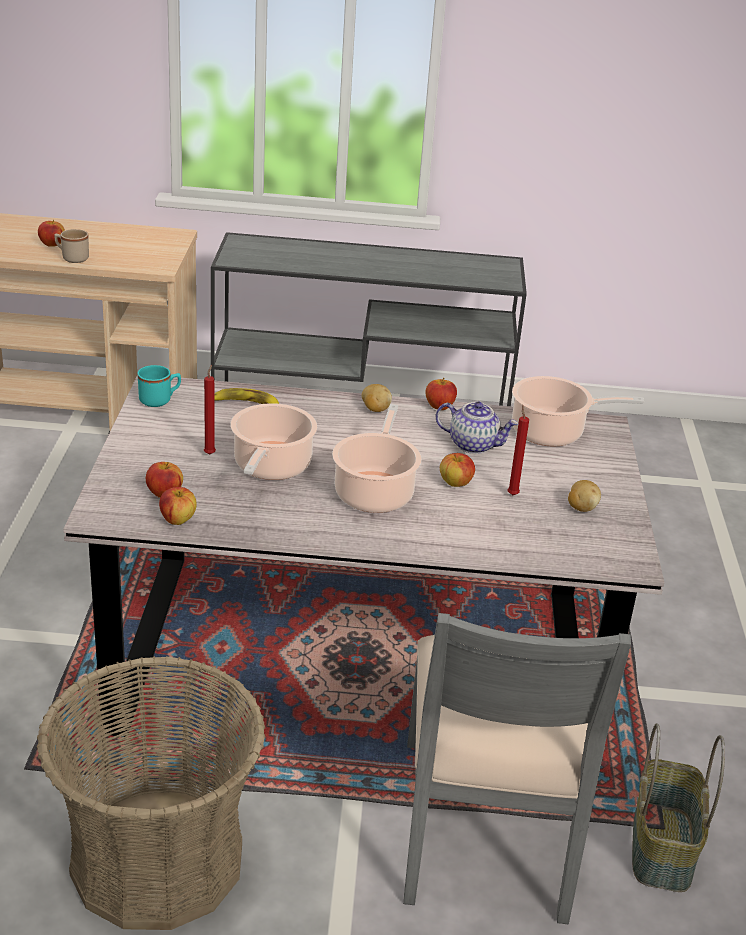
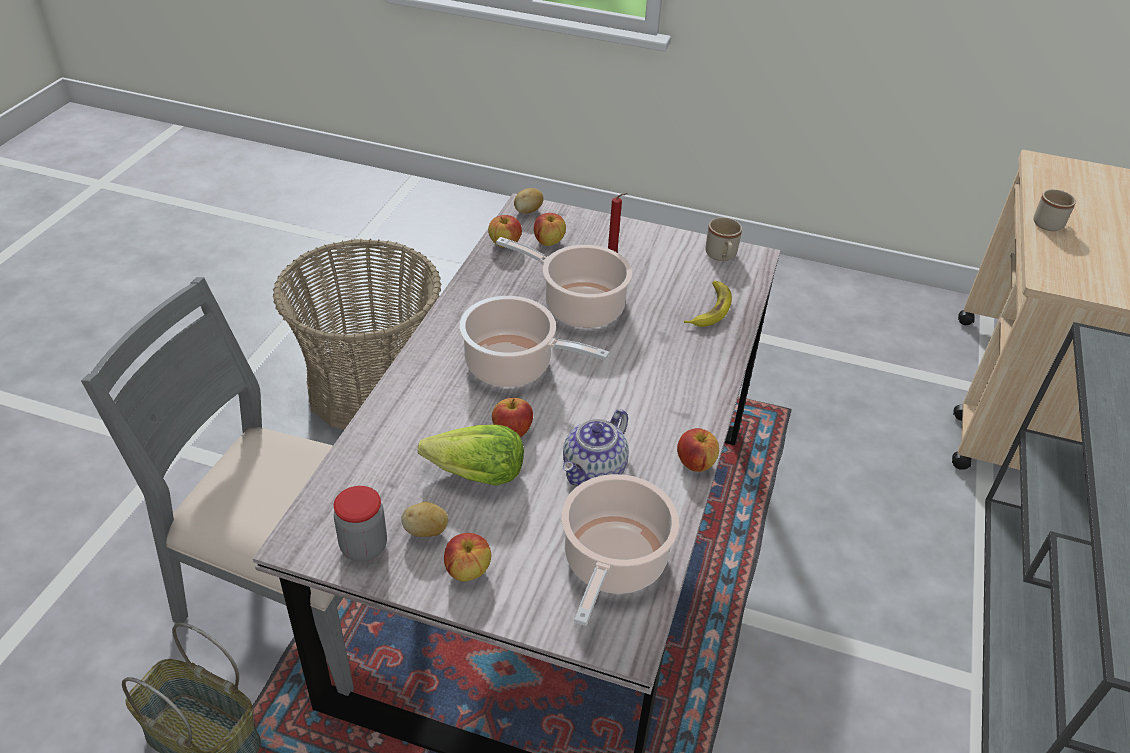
camera: 105 degrees right, 10 degrees up
(52, 244) = (1083, 212): apple -> apple (467, 571)
(160, 400) = (721, 256): turquoise mug -> beige mug
(375, 409) = (692, 403): potato -> potato (528, 211)
(512, 494) = (476, 475): red candle -> lettuce
(615, 532) = (364, 547): none -> jar

